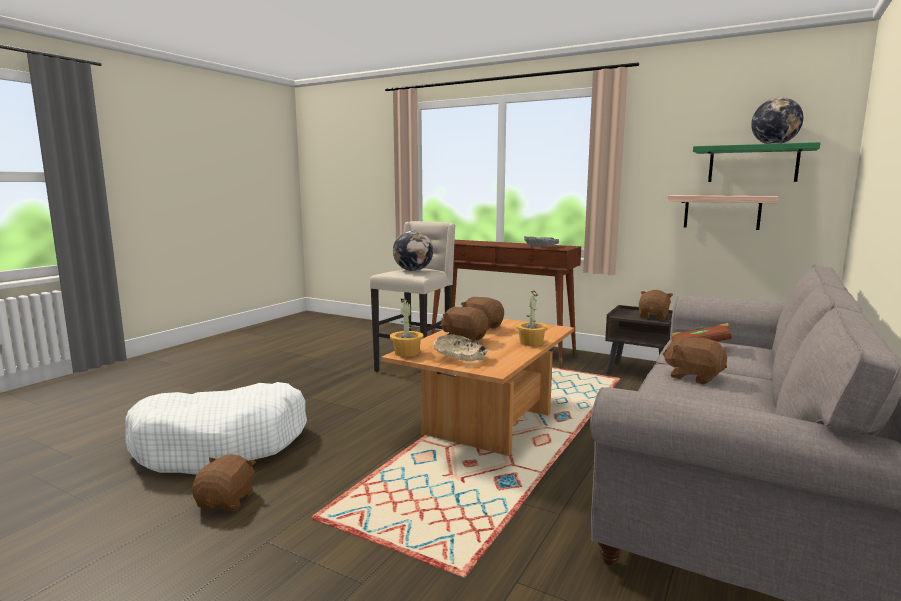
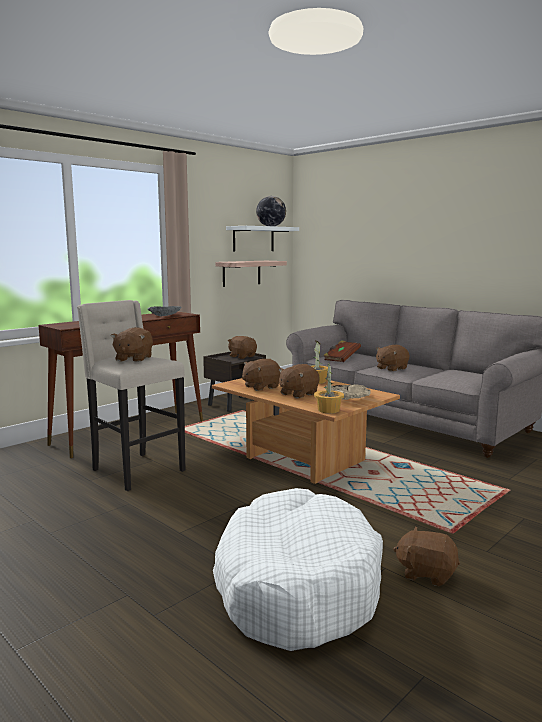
camera: 75 degrees left, 0 degrees up
(413, 270) = (133, 359): globe -> brown plush toy
(753, 164) = (253, 239): green shelf -> white shelf

